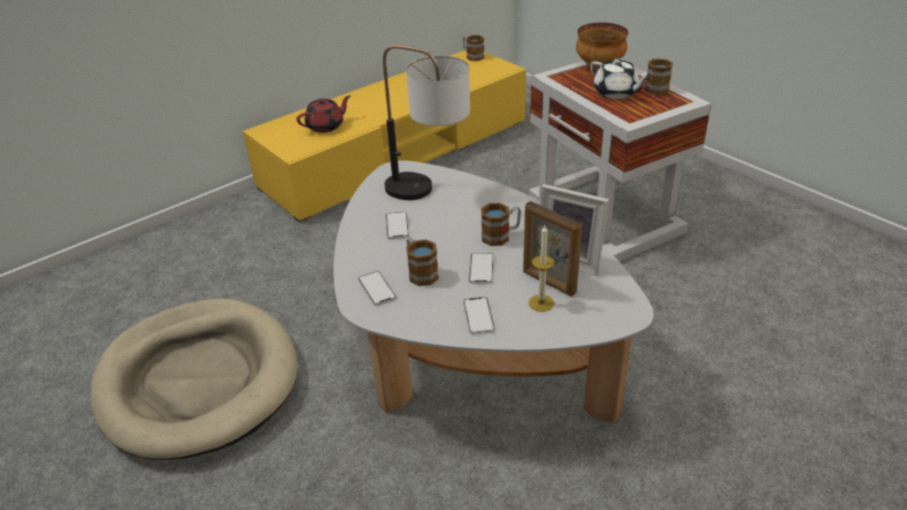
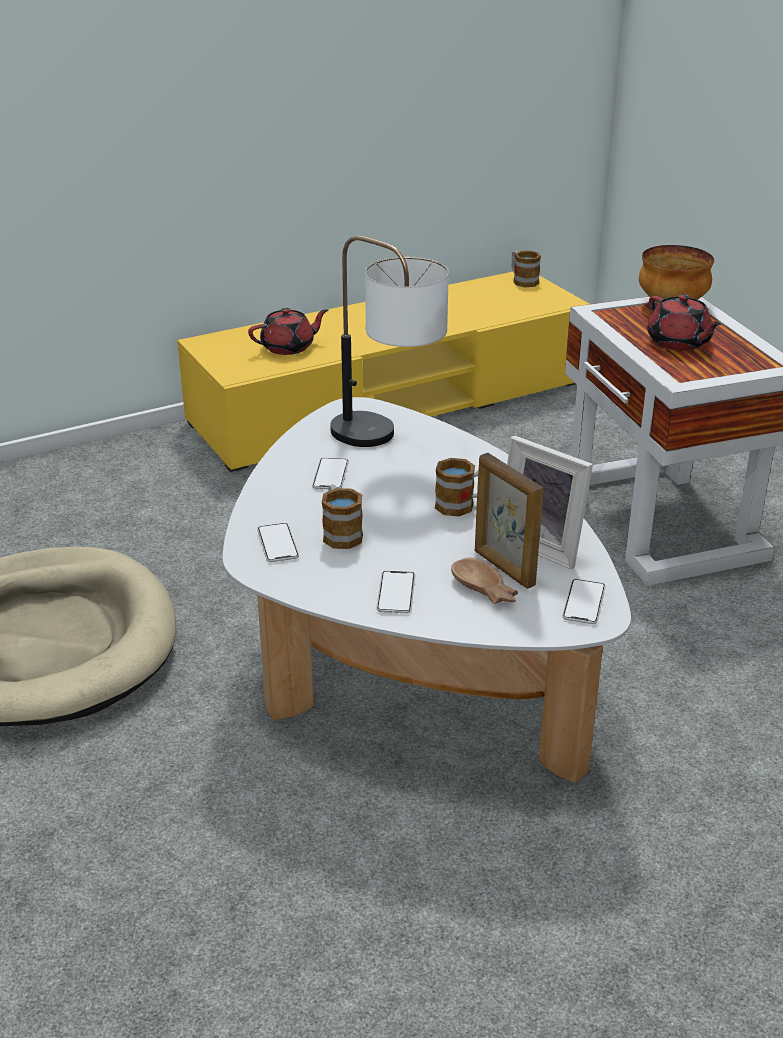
camera: 10 degrees right, 5 degrees down
(481, 269) = (421, 540): phone -> phone (584, 603)
(541, 303) = (484, 590): candle -> brown bowl
(616, 93) = (679, 343): white teapot -> red teapot
(655, 87) = (739, 341): mug -> none

